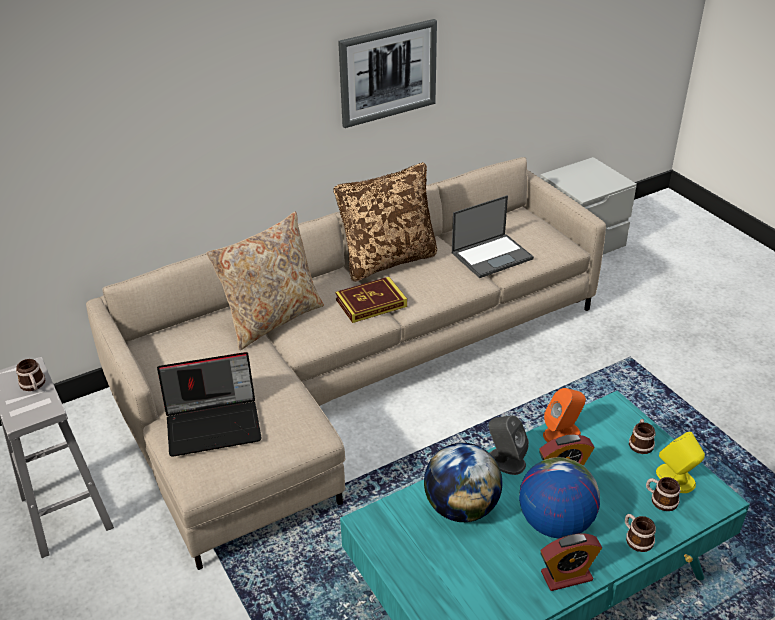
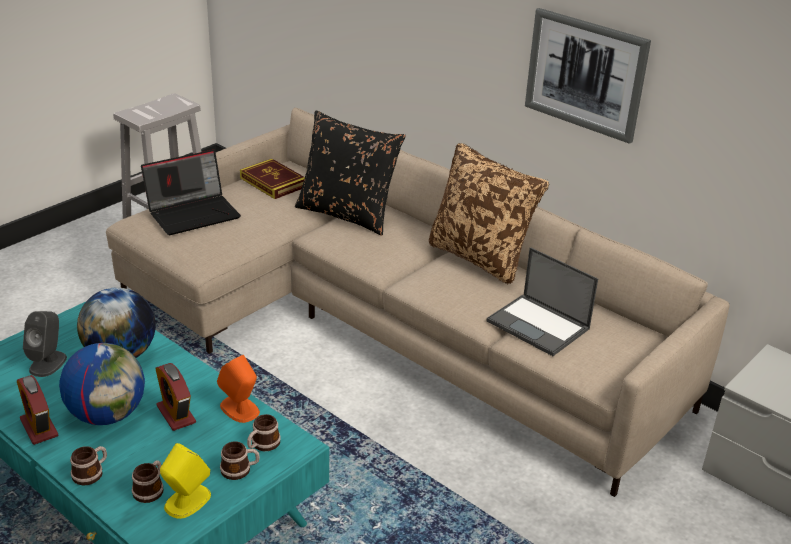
camera: 70 degrees right, 5 degrees down
(33, 386) = (165, 109): mug -> mug (262, 445)
(214, 423) = (194, 213): laptop -> laptop turned 90 degrees counterclockwise
(272, 319) = (347, 214): beige pillow -> black pillow
(371, 303) = (400, 260): book -> book (273, 182)
(505, 461) = (188, 374): grey speaker -> grey speaker (48, 363)

